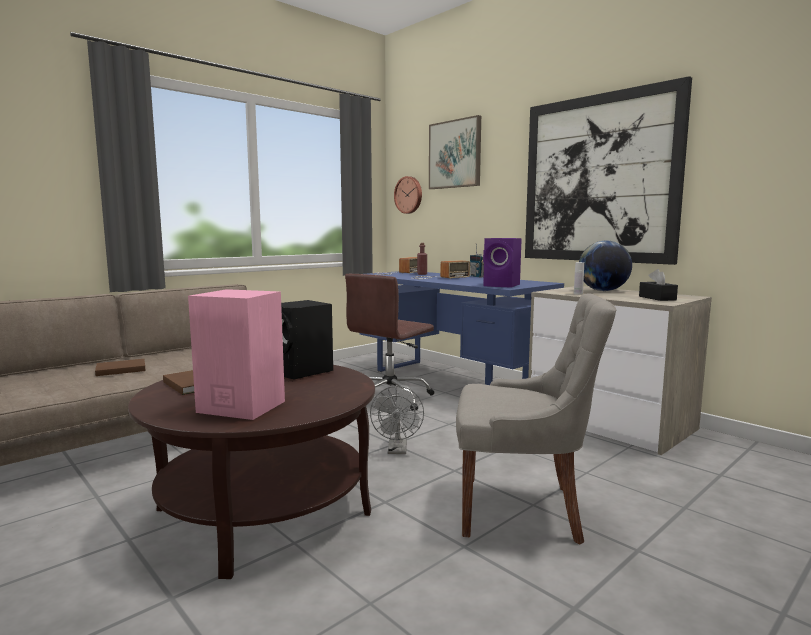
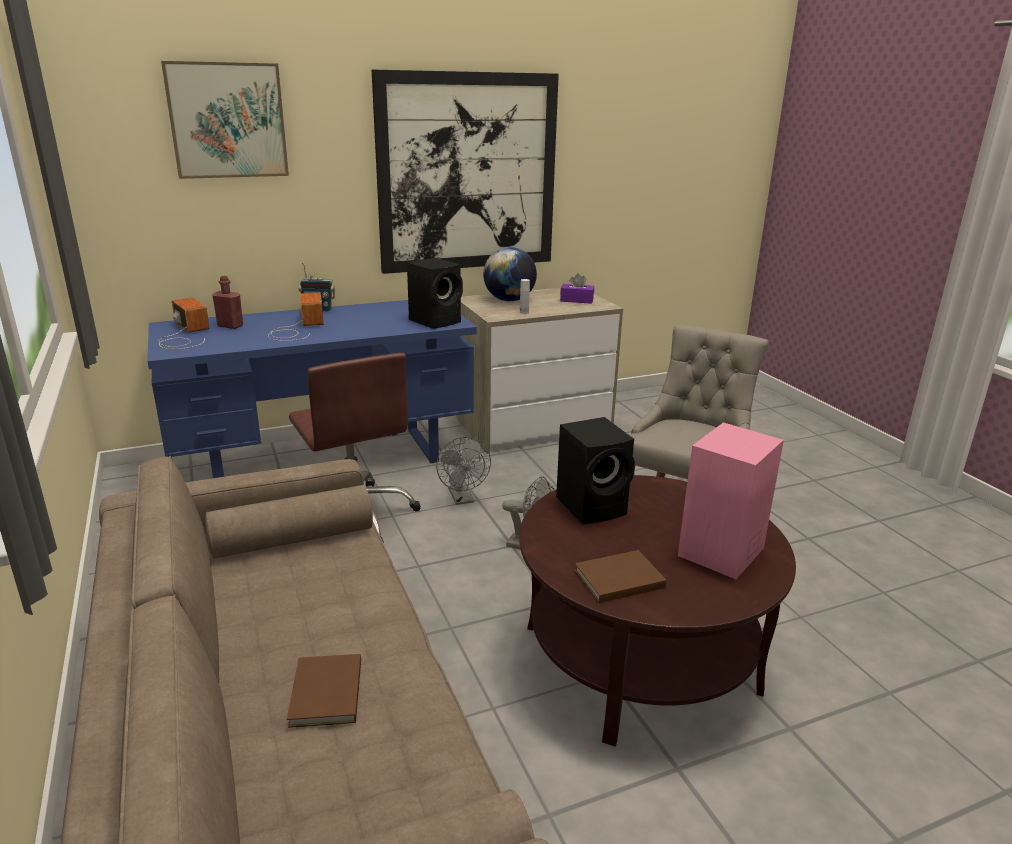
camera: 70 degrees left, 15 degrees up
(409, 195) = (117, 187): wall clock -> none
(444, 419) = (463, 499): none -> grey fan
(503, 285) = (436, 321): purple speaker -> black speaker
(657, 298) = (576, 300): black tissue box -> purple tissue box

